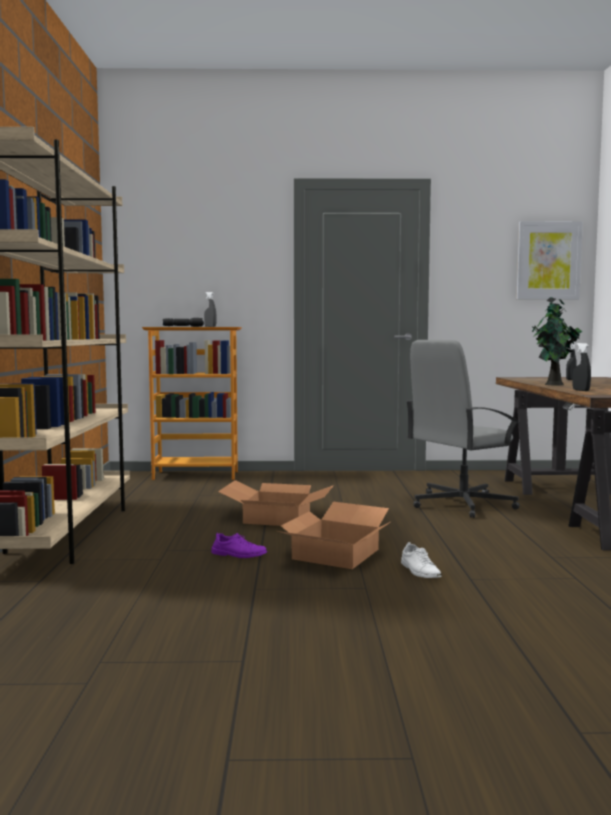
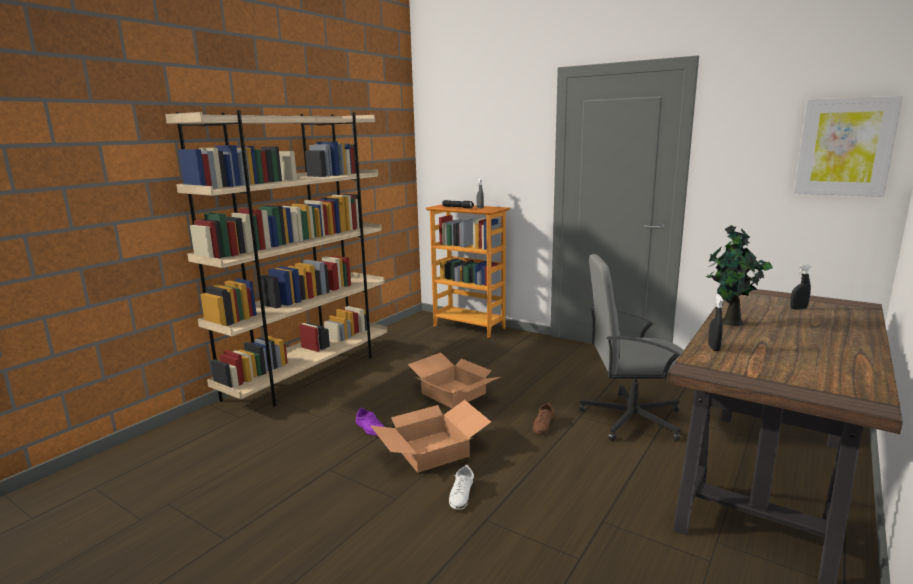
camera: 35 degrees right, 10 degrees up
(402, 520) = (543, 425): none -> brown shoe

